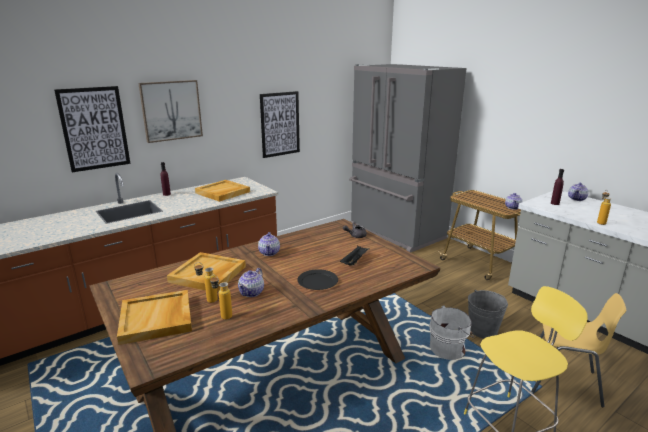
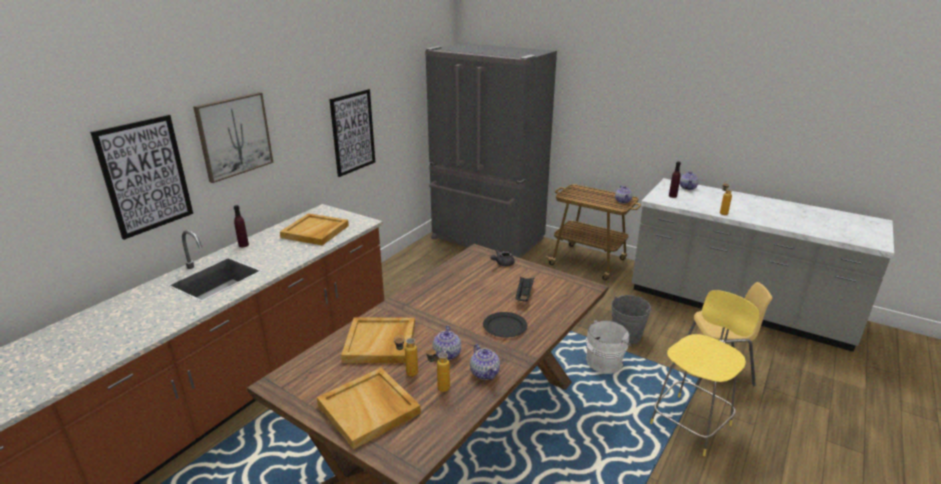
camera: 20 degrees left, 5 degrees up
(269, 252) = (427, 301): teapot -> teapot (485, 373)

